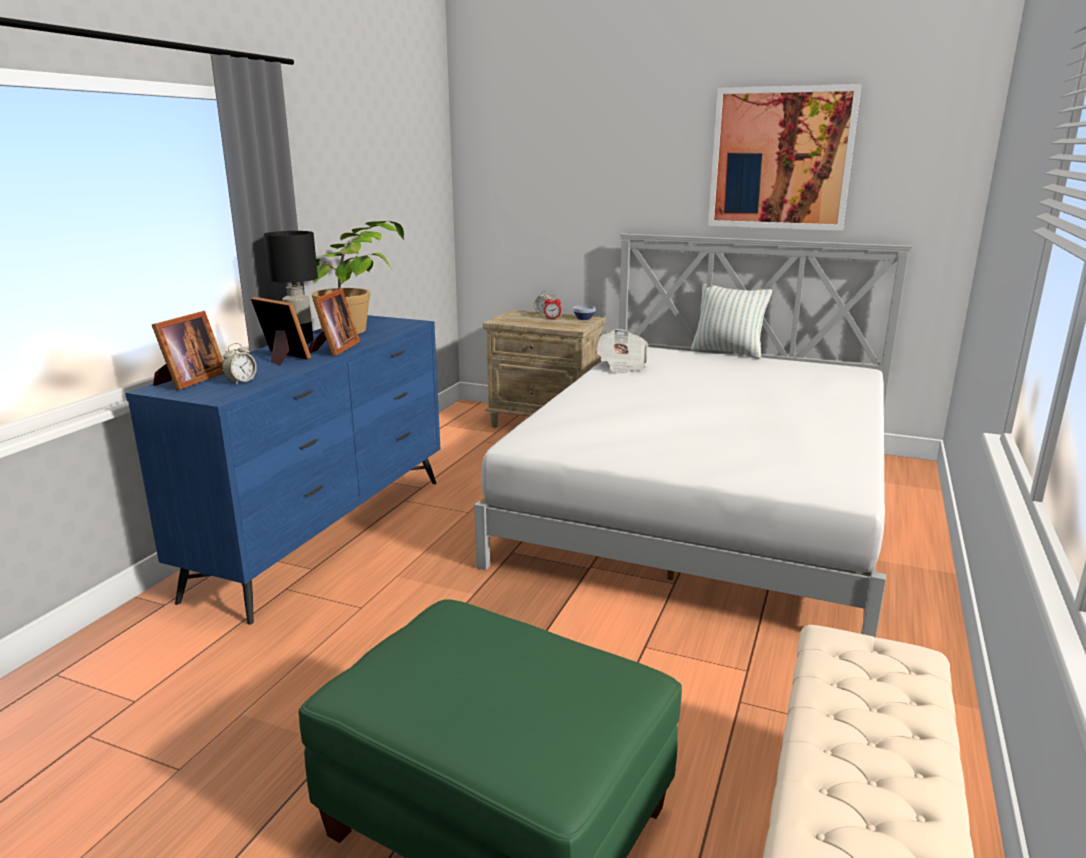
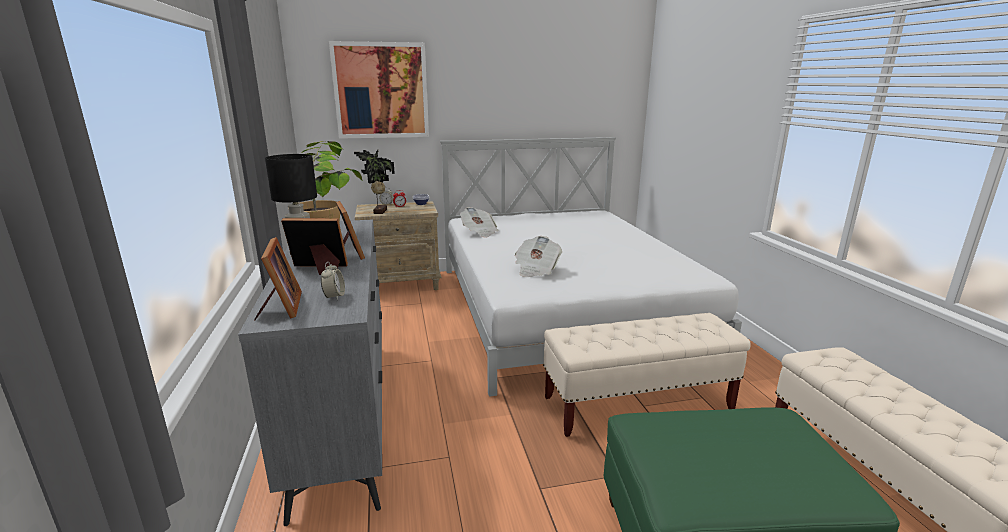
camera: 35 degrees left, 0 degrees up
(327, 534) = (345, 413): blue dresser -> grey dresser
(518, 320) = (378, 211): none -> potted plant
(599, 420) = (536, 269): none -> newspaper
(639, 643) = (638, 404): none -> beige bench
(727, 352) = (521, 213): pillow -> none
(780, 159) = (539, 87): picture -> picture (381, 91)

